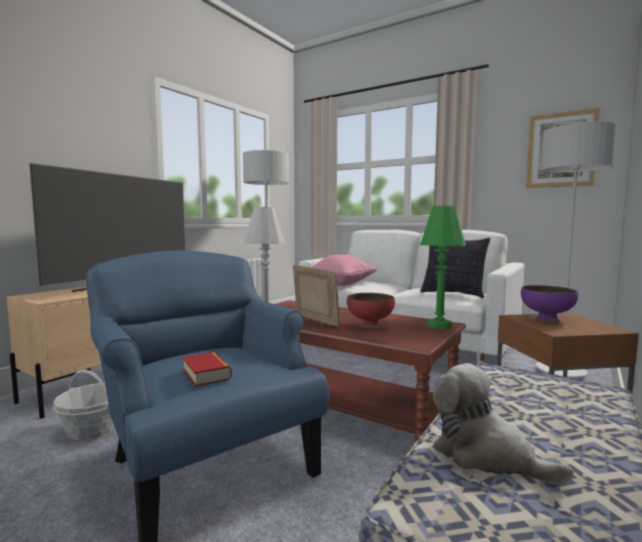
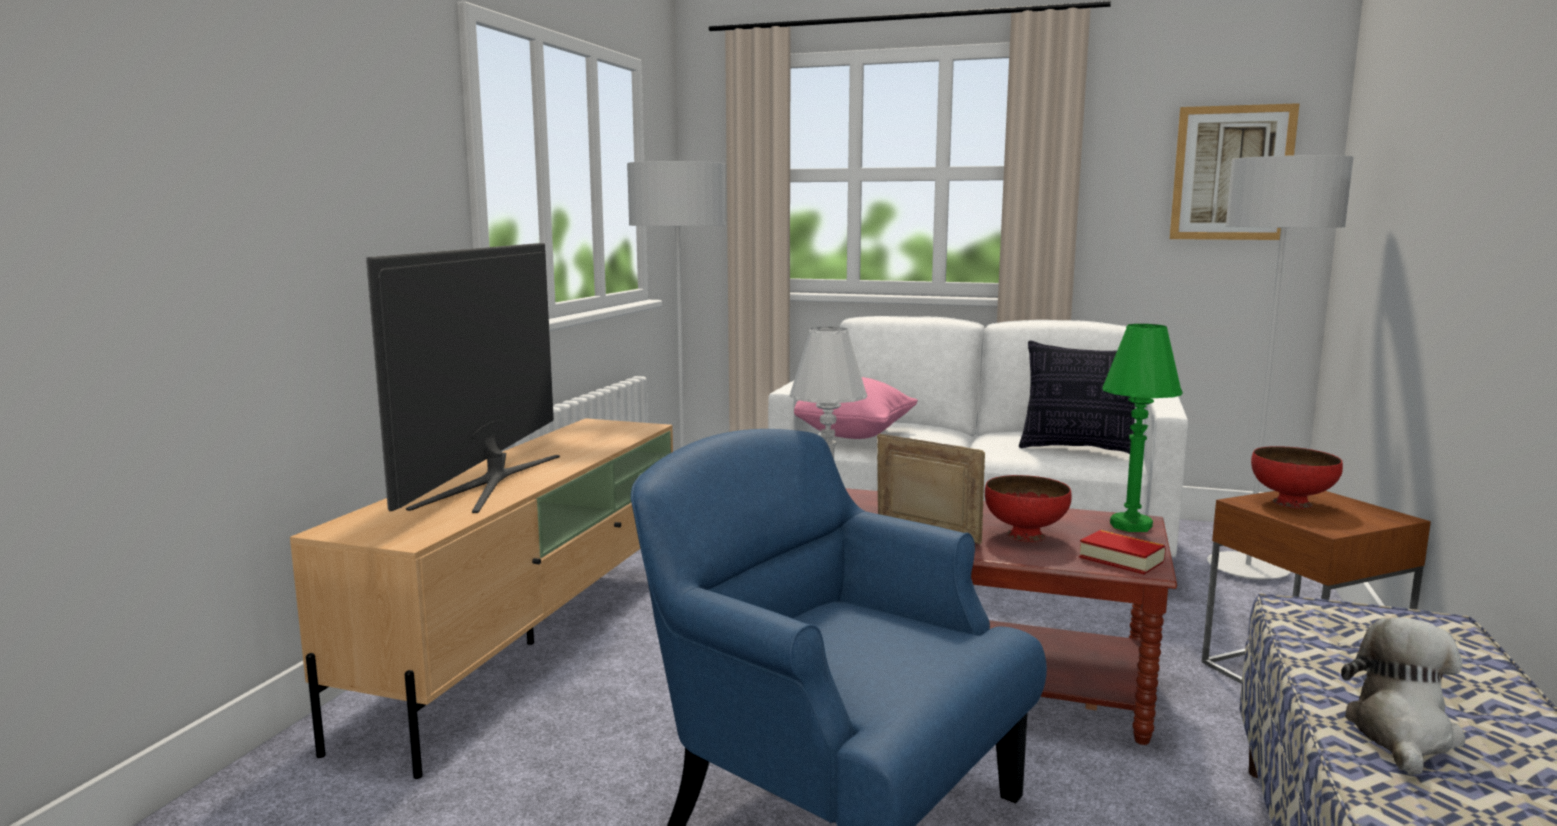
camera: 15 degrees left, 5 degrees up
(92, 429) = (552, 783): basket -> none
(206, 374) = (885, 663): book -> book (1121, 559)
(485, 455) = (1401, 734): plush toy -> plush toy turned 90 degrees clockwise
(546, 319) = (1290, 503): purple bowl -> red bowl

